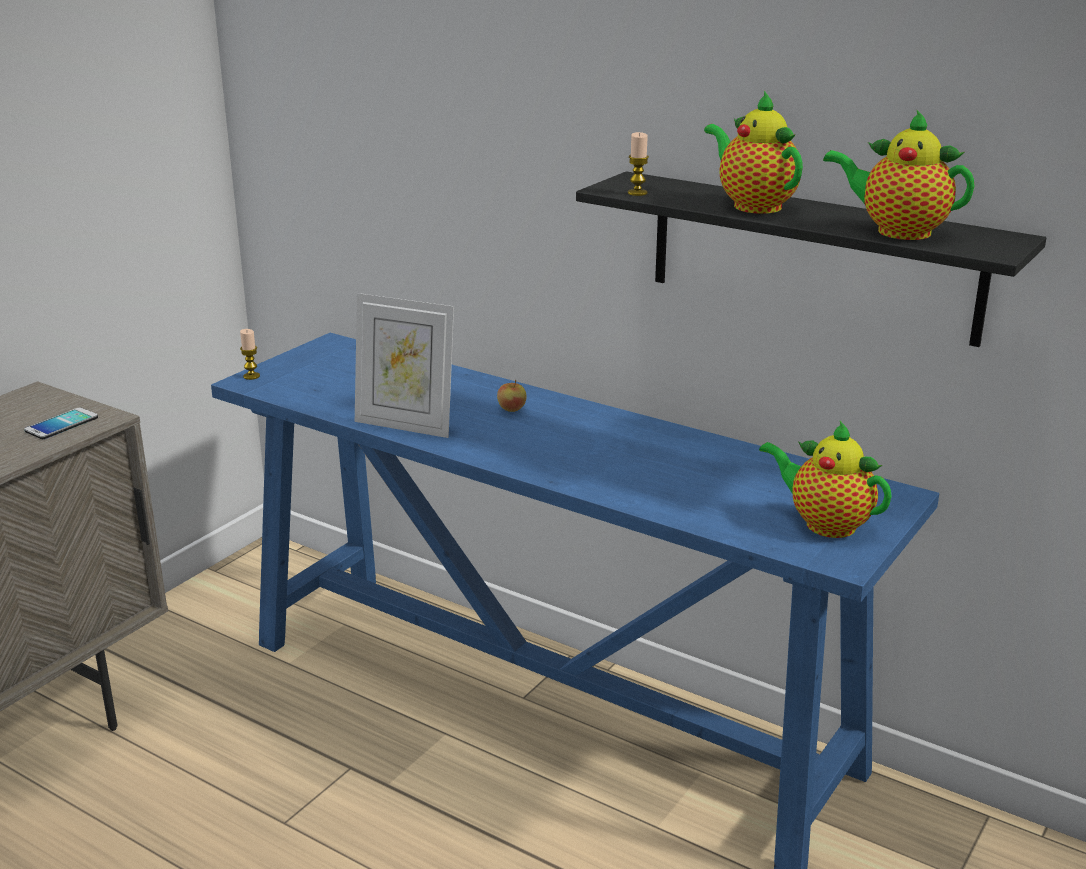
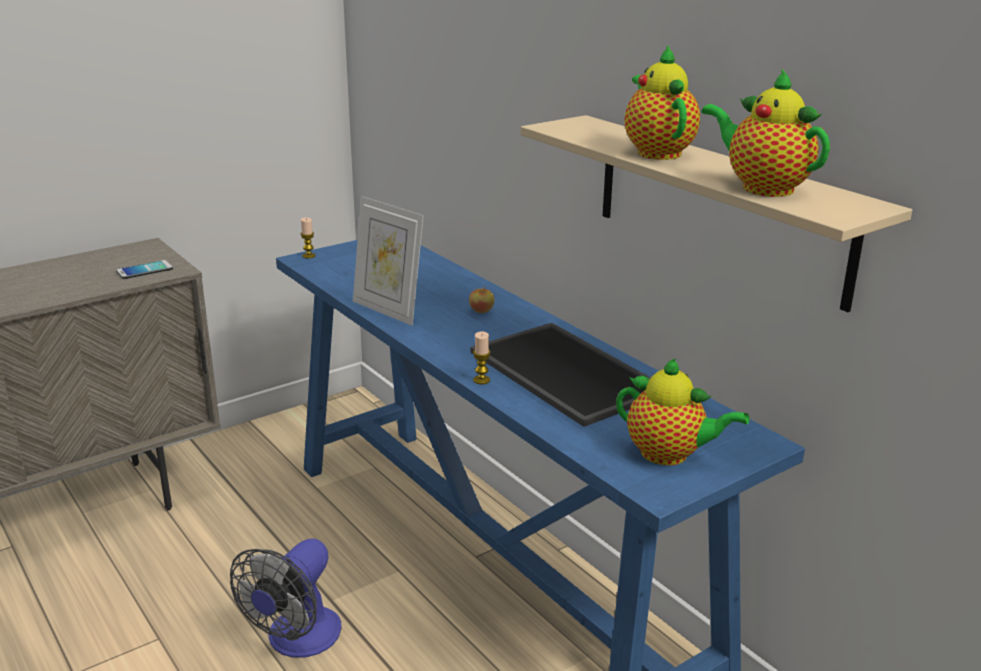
camera: 20 degrees right, 0 degrees up
(375, 839) = (297, 641): none -> fan
(637, 193) = (569, 132): candle -> candle (481, 380)
(660, 459) = (569, 372): none -> tray
(812, 257) = (718, 207): black shelf -> beige shelf
(824, 524) = (669, 455): teapot -> teapot turned 150 degrees clockwise

